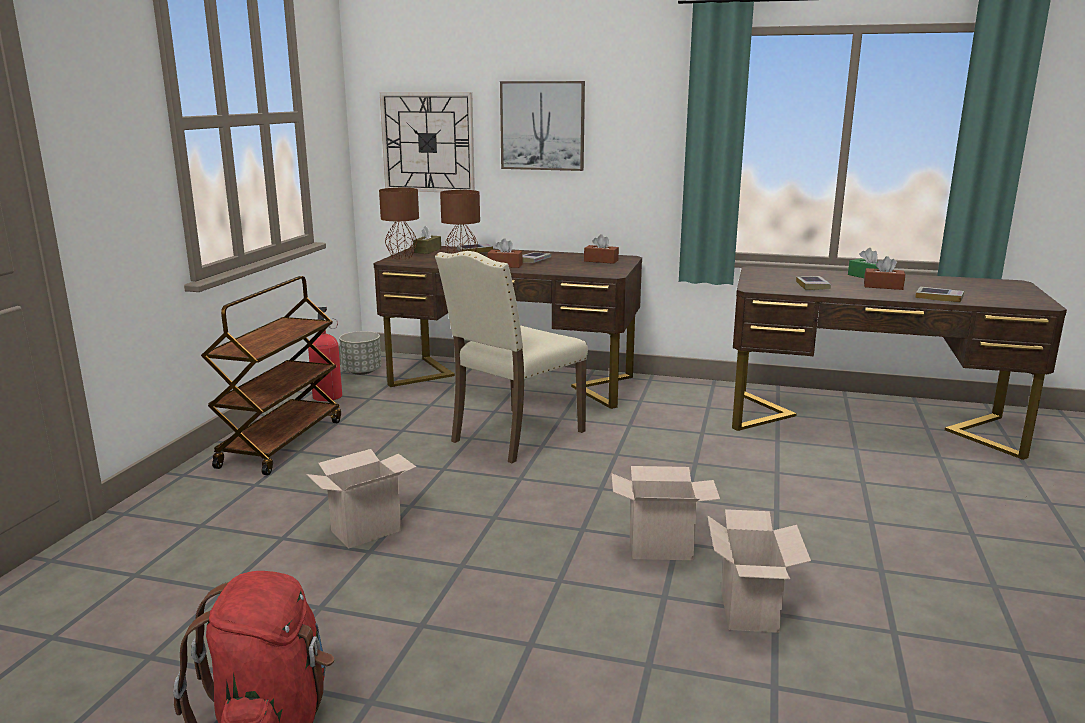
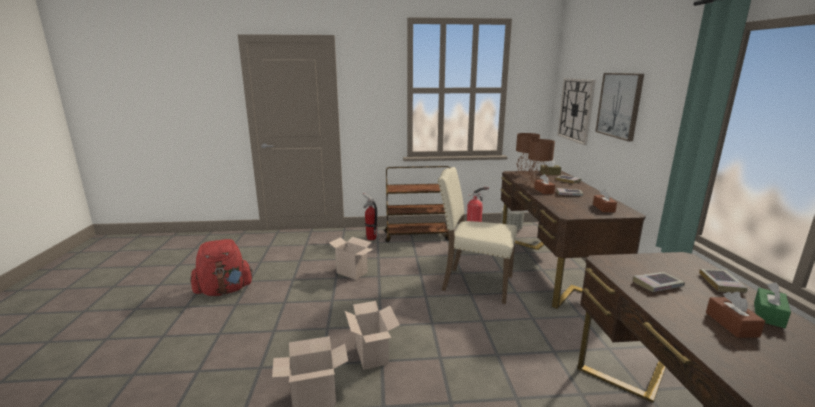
camera: 70 degrees right, 0 degrees up
(223, 488) = (371, 238): none -> fire extinguisher
(939, 298) = (735, 364): book -> book (721, 283)

